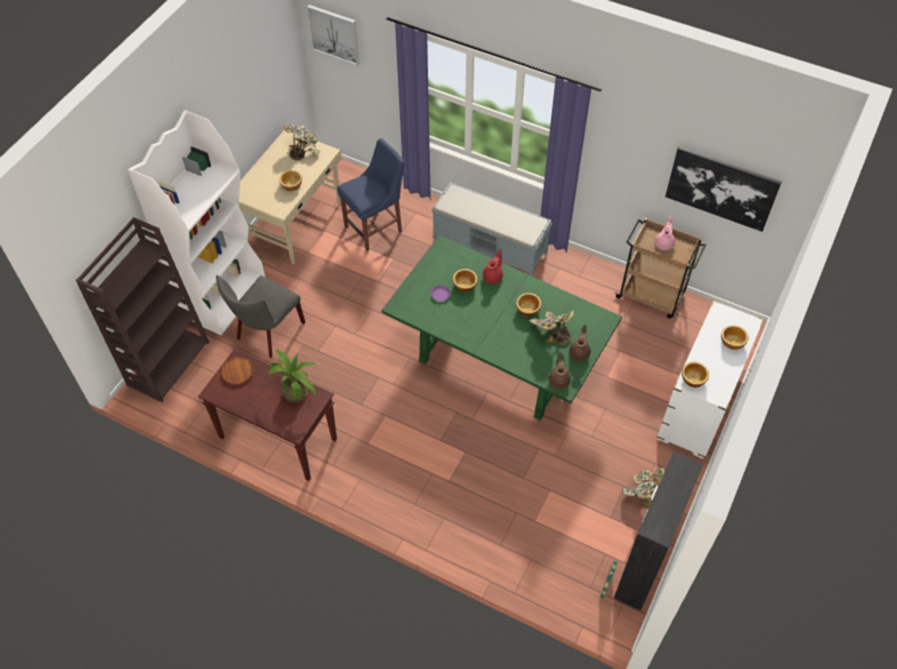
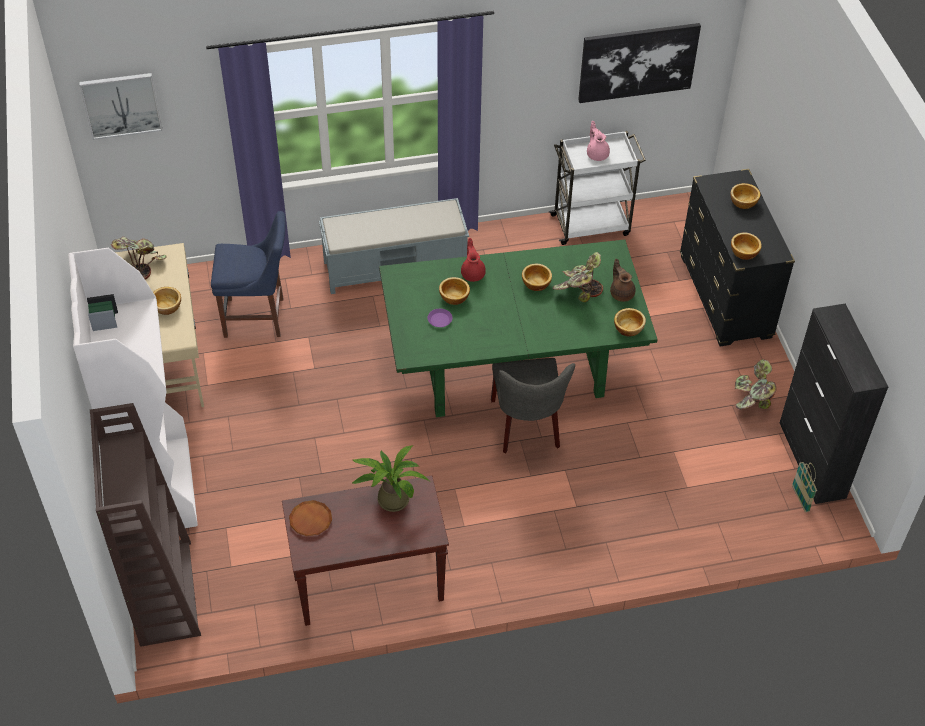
camera: 40 degrees left, 5 degrees down
(267, 333) = (247, 491): grey chair -> grey chair (527, 427)
(376, 228) = (258, 318): blue chair -> blue chair turned 75 degrees clockwise
(559, 380) = (628, 328): brown teapot -> bowl
(652, 295) = (591, 224): brown cart -> white cart
(698, 407) = (725, 297): white dresser -> black dresser

